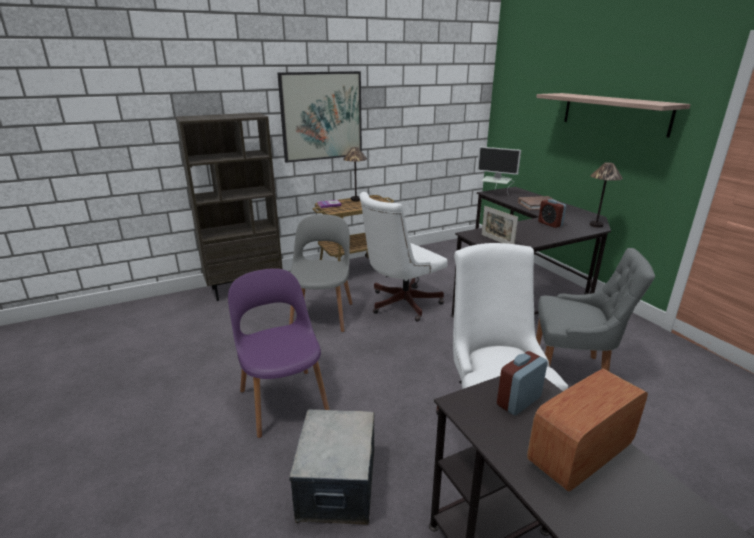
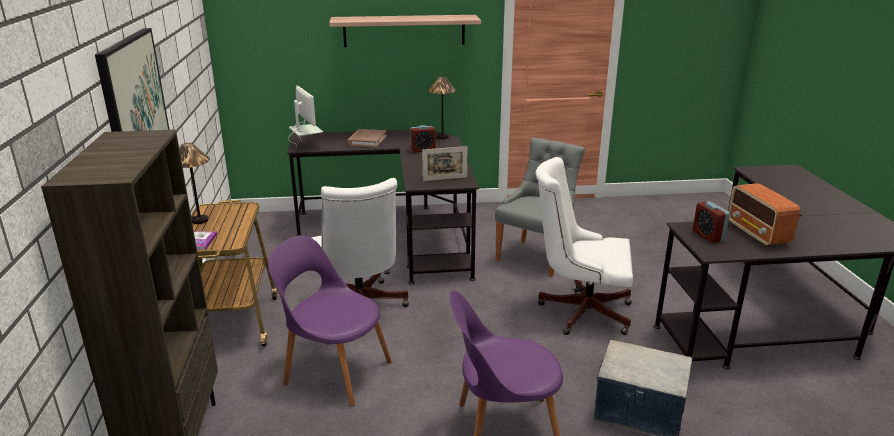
camera: 70 degrees left, 0 degrees up
(322, 314) = (334, 371): grey chair -> purple chair
(495, 193) = (306, 146): monitor -> monitor turned 75 degrees counterclockwise

